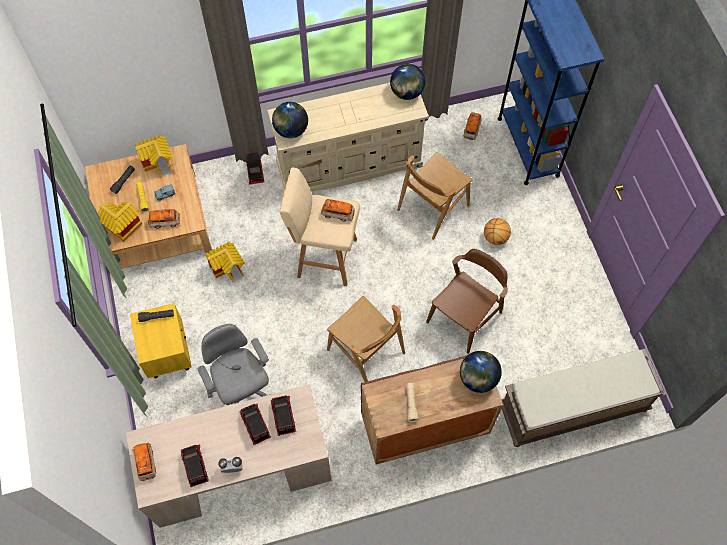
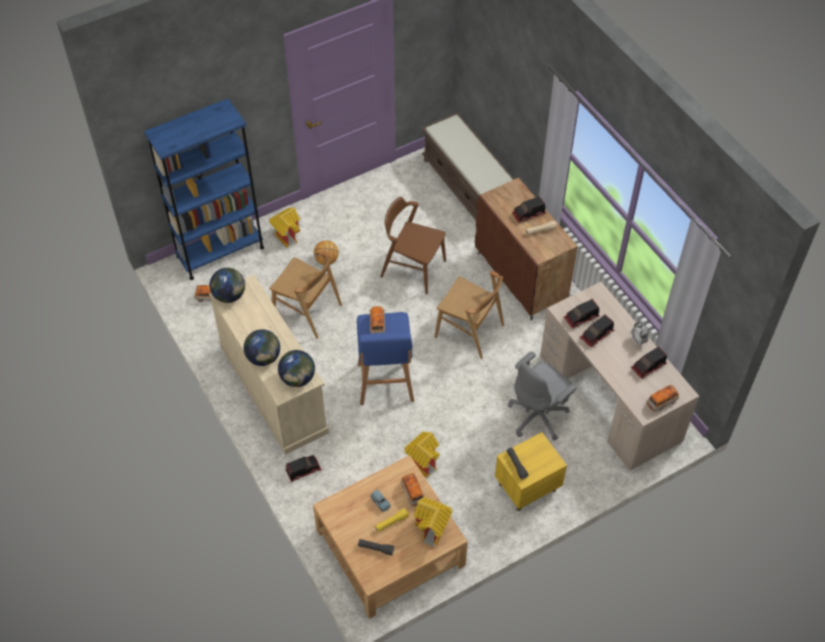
camera: 105 degrees left, 10 degrees down
(160, 164) = (344, 520): toy house -> toy house (287, 235)
(324, 257) = (385, 384): beige stool -> blue stool
(366, 351) = (469, 331): brown chair -> brown chair turned 90 degrees clockwise
(439, 398) = (528, 214): none -> toy truck
(477, 378) = (503, 195): globe -> globe (263, 358)

